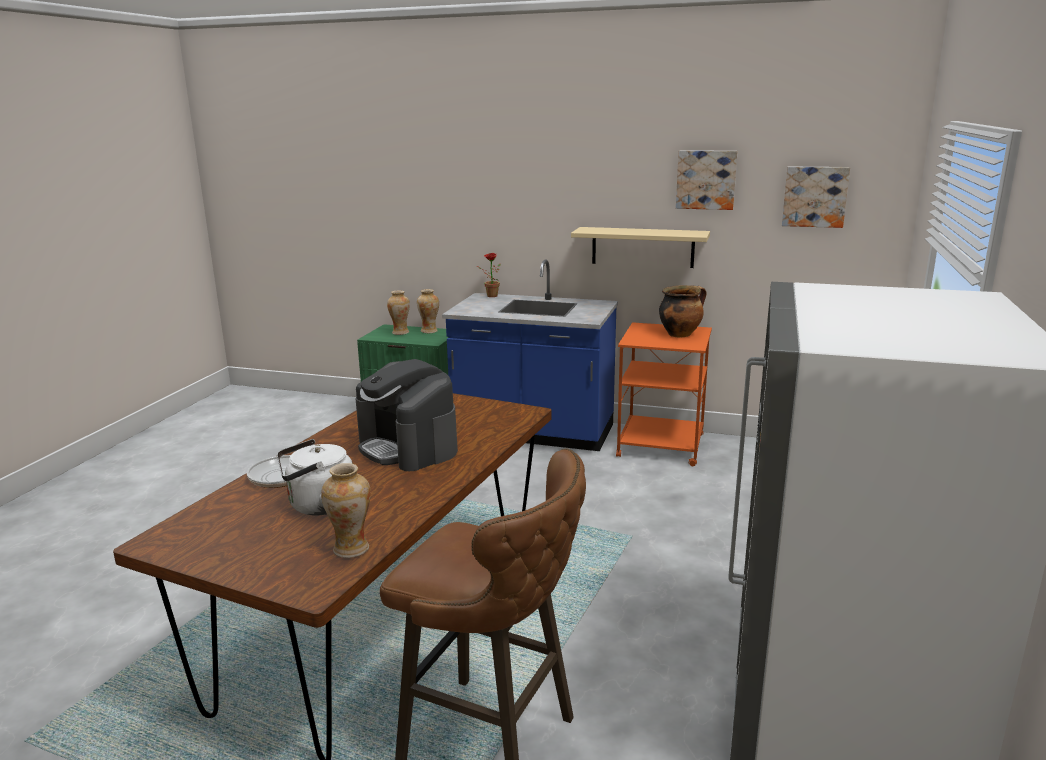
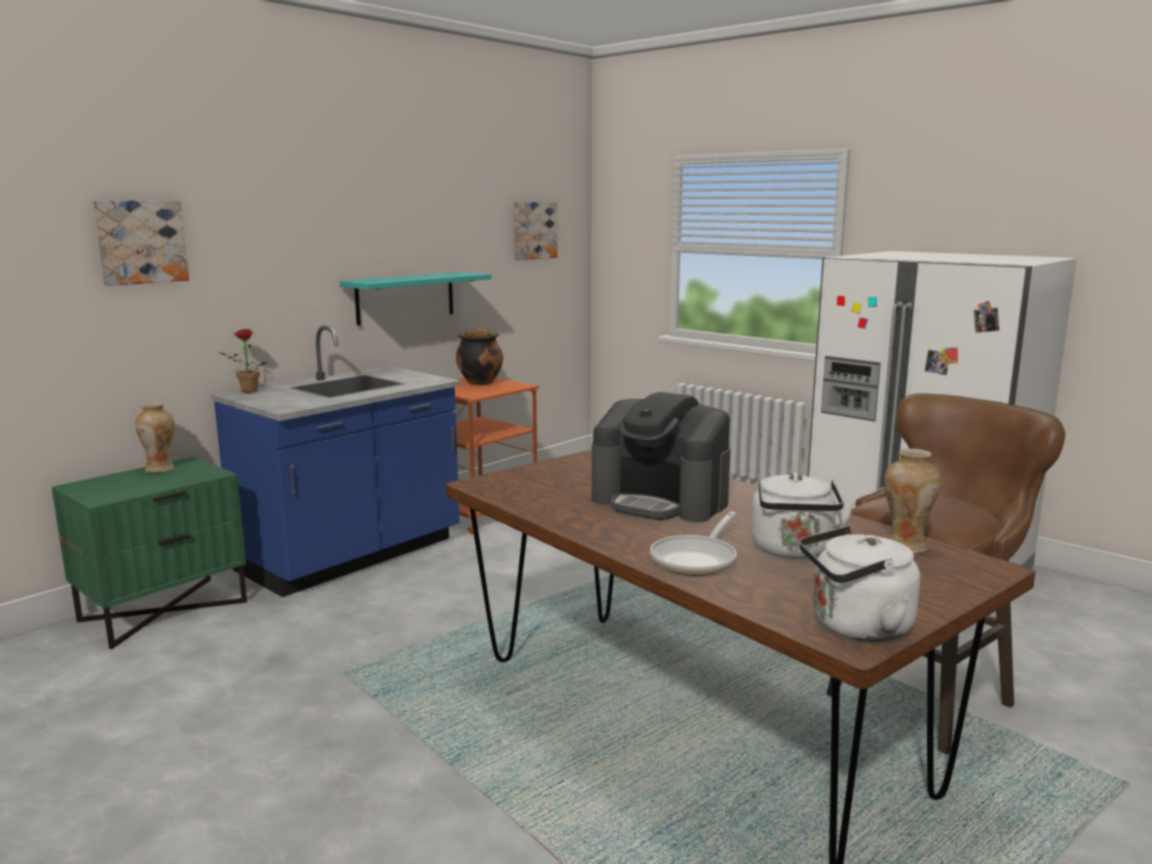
camera: 65 degrees left, 5 degrees down
(177, 541) = (855, 627): none -> white kettle
(400, 332) = (125, 483): vase -> none
(408, 447) = (661, 501): coffee machine -> coffee machine turned 45 degrees clockwise
(642, 247) = (405, 297): beige shelf -> turquoise shelf
(706, 179) = (455, 217): picture -> picture (141, 242)

